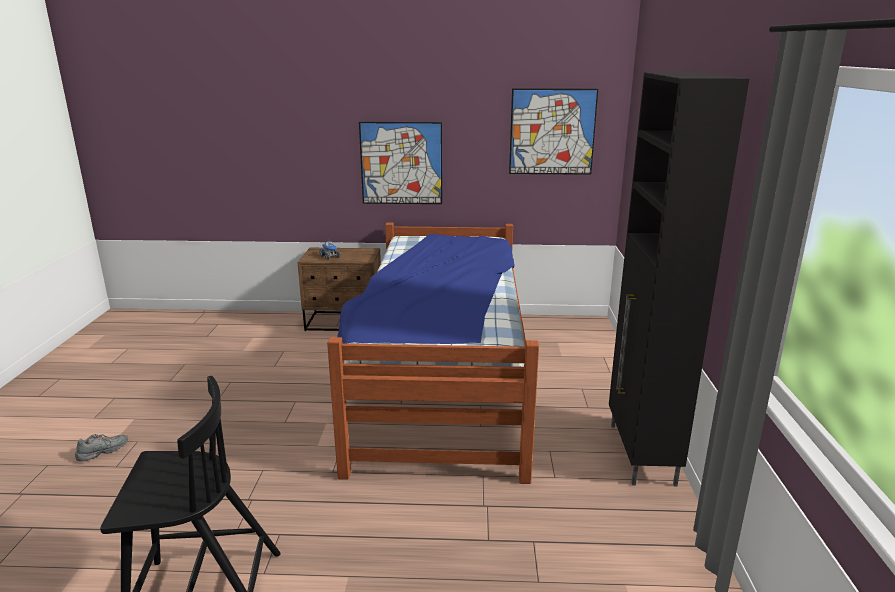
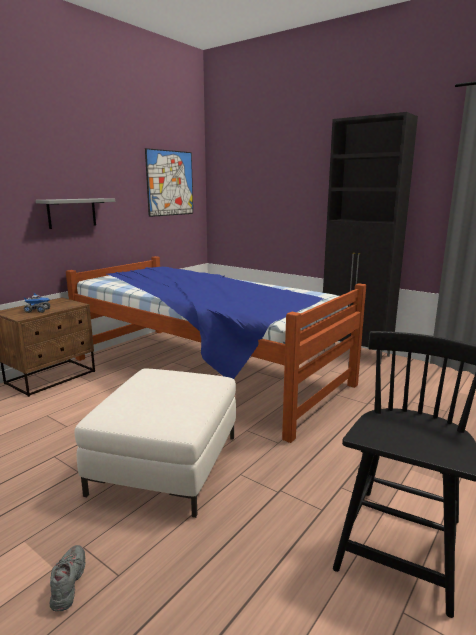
camera: 55 degrees left, 5 degrees down
(253, 429) = (167, 464): none -> white ottoman
(401, 163) = (72, 213): picture -> grey shelf

